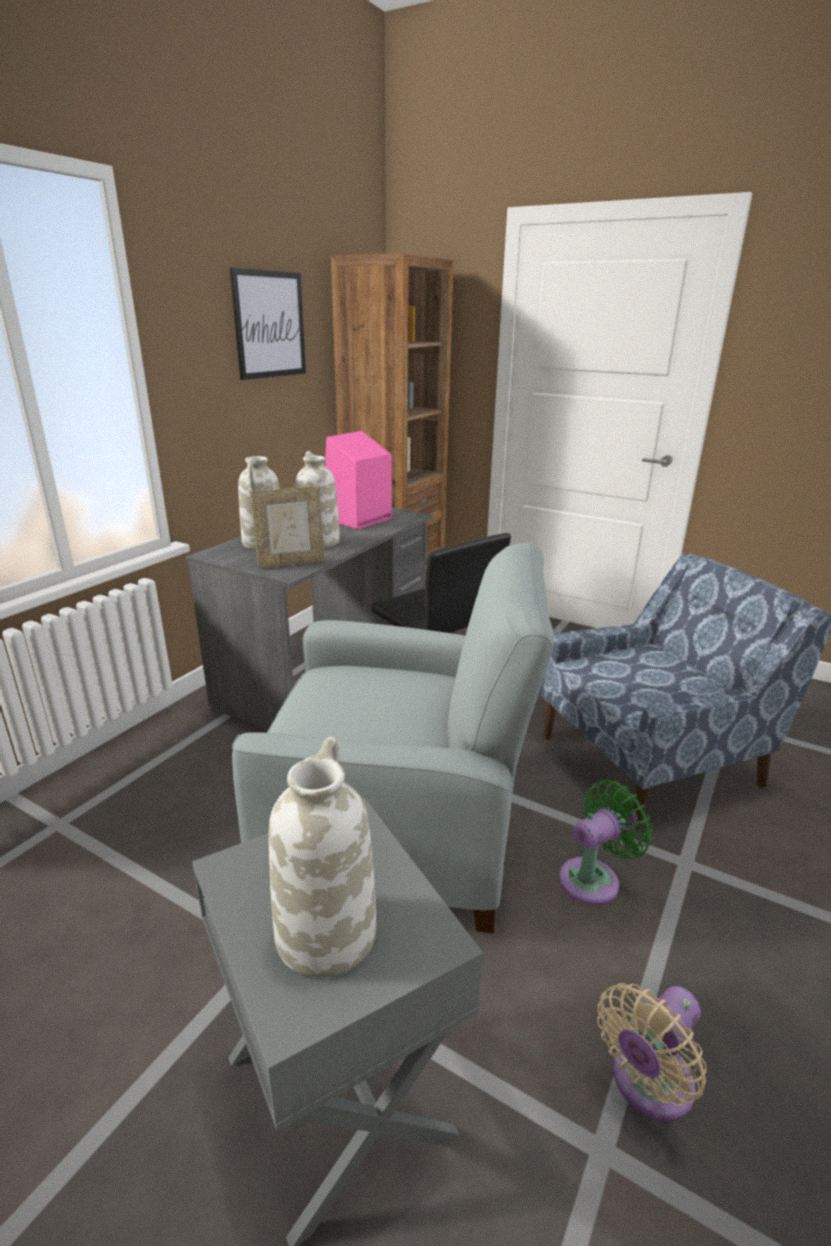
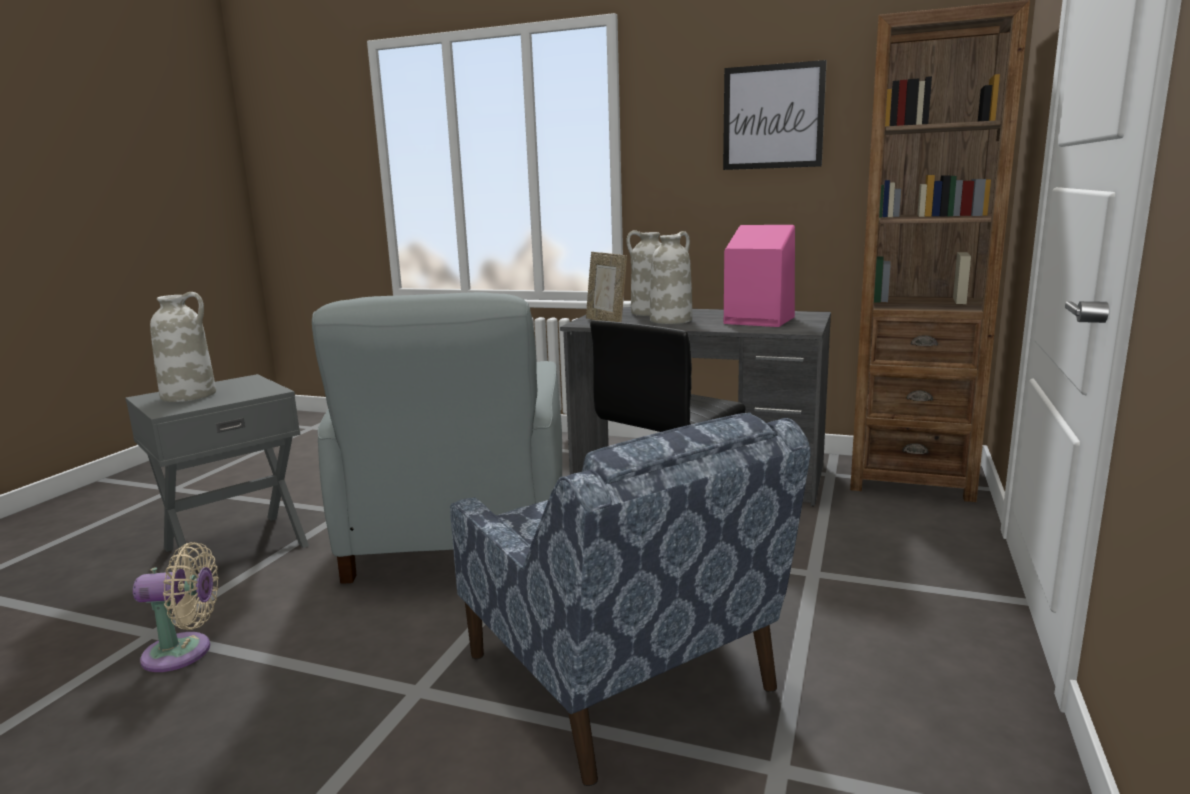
camera: 80 degrees right, 10 degrees down
(594, 878) = (397, 630): green fan -> none
(647, 1084) = (184, 652): beige fan -> beige fan turned 135 degrees clockwise

